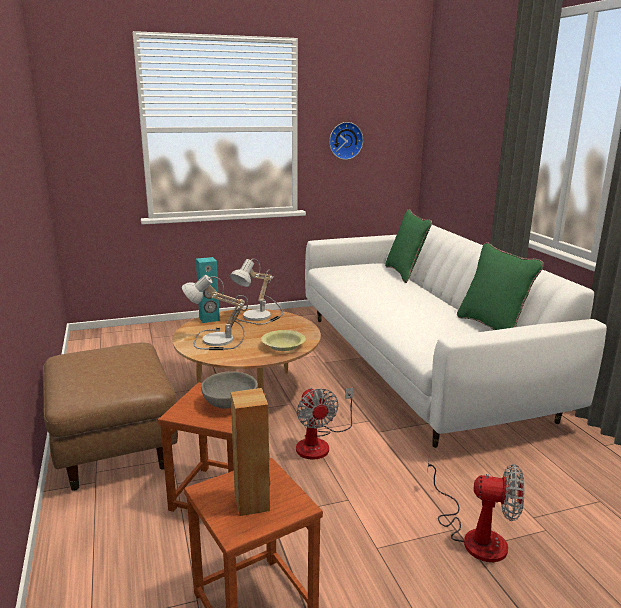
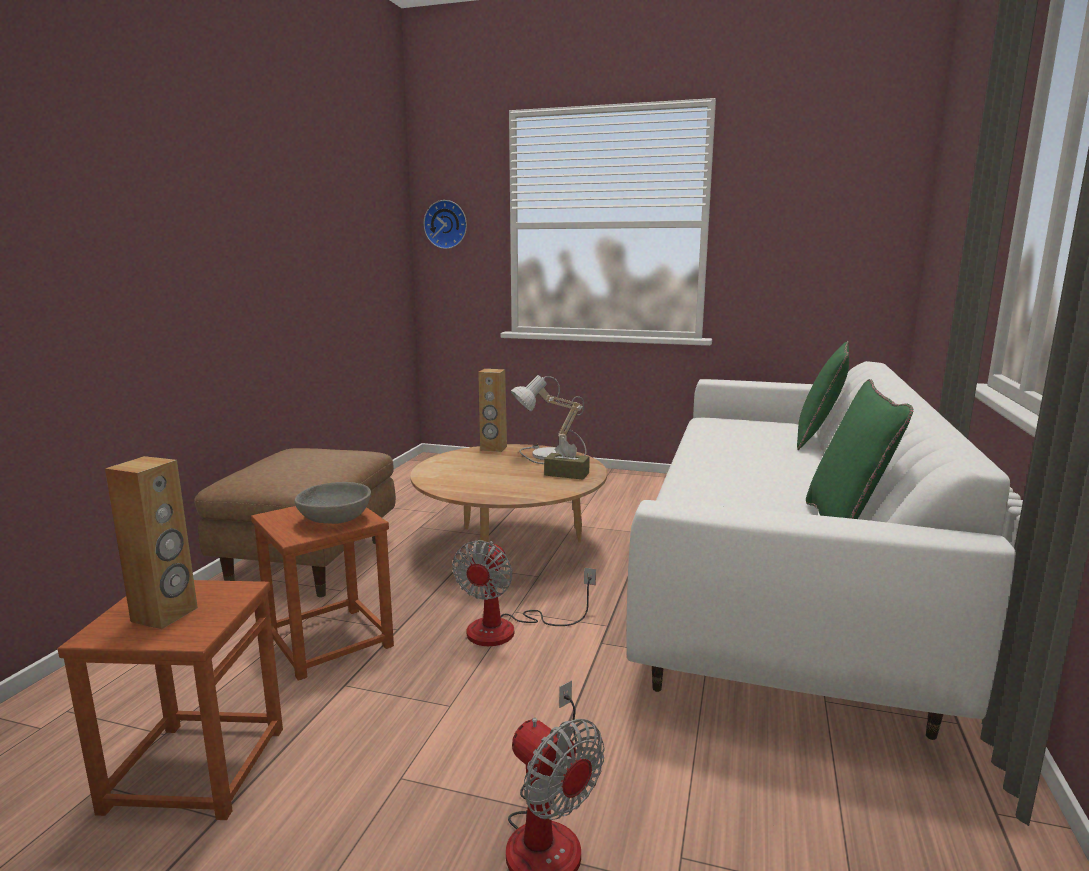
camera: 35 degrees right, 5 degrees down
(209, 319) = (493, 448): turquoise speaker -> brown speaker
(215, 341) = (461, 469): table lamp -> none
(283, 346) = (523, 489): yellow bowl -> none
(291, 328) = (566, 474): none -> brown tissue box
(345, 140) = (782, 241): wall clock -> wall clock (446, 224)

